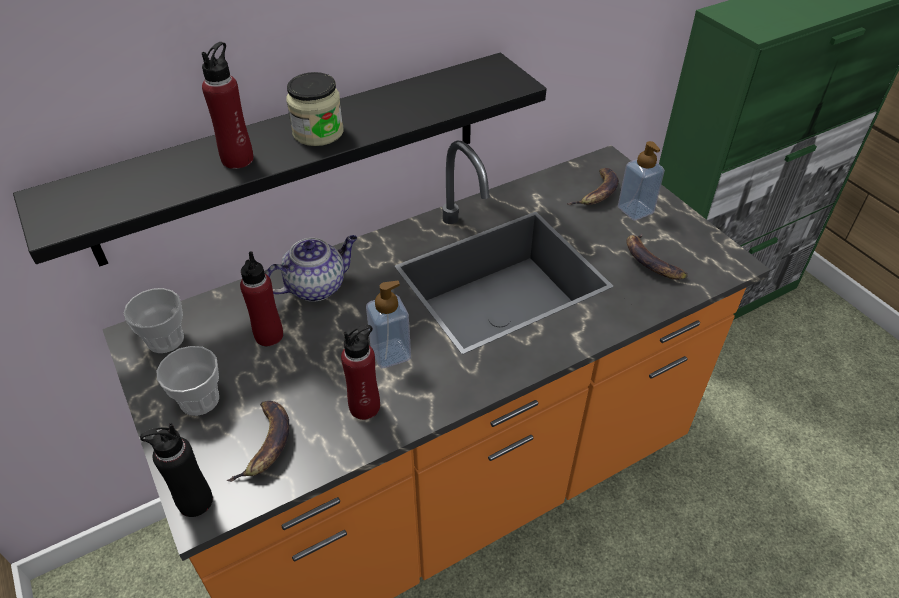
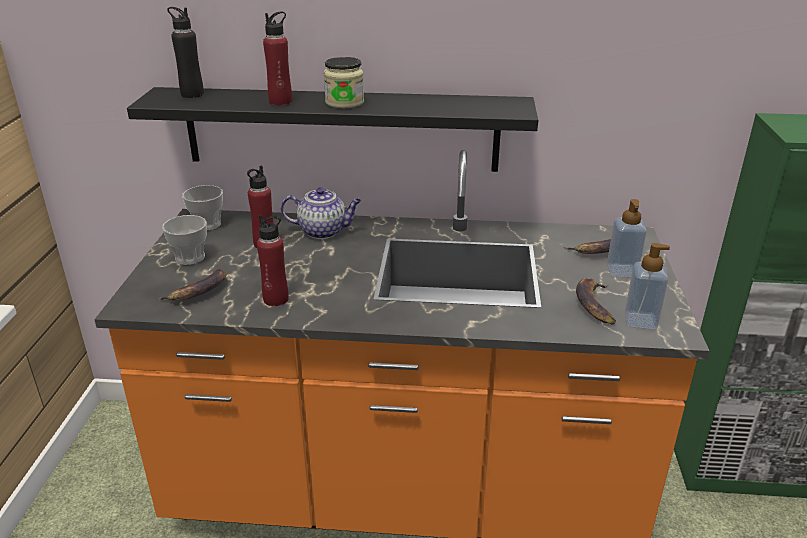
camera: 35 degrees right, 15 degrees down
(195, 501) = (130, 300): black bottle -> black bottle (192, 94)
(390, 353) = (326, 280): soap dispenser -> soap dispenser (640, 320)

